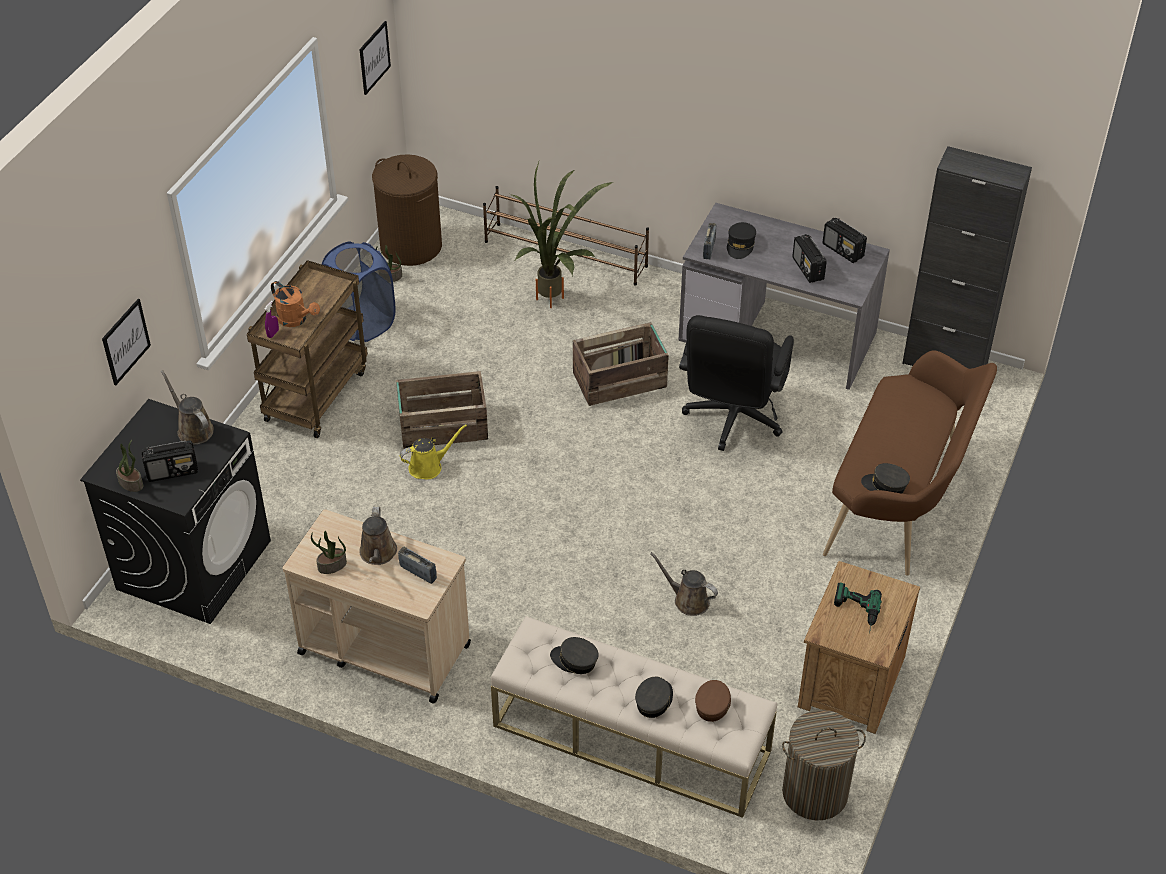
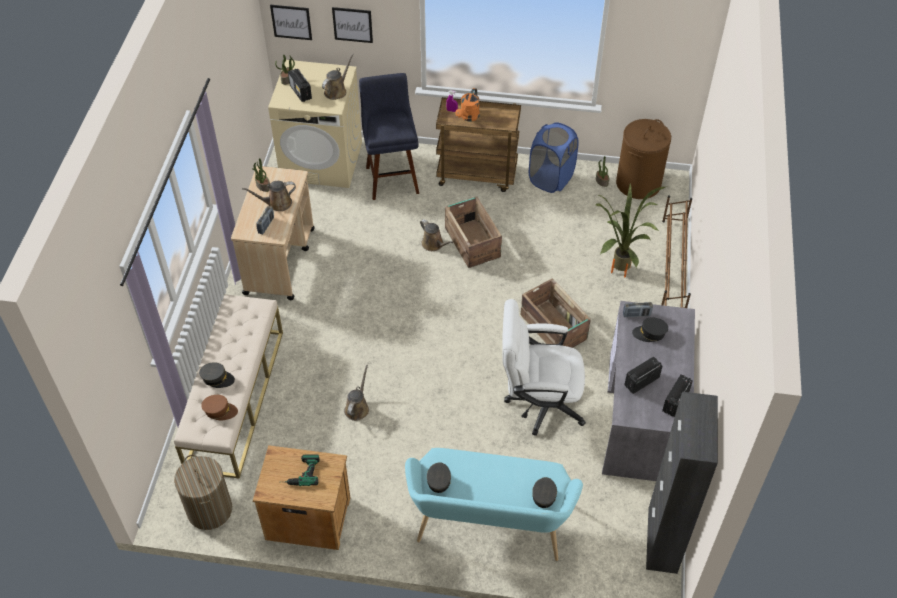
camera: 75 degrees right, 5 degrees up
(194, 564) = (322, 161): black washing machine -> beige washing machine
(272, 488) = (391, 177): none -> blue stool
(374, 57) = (678, 53): picture -> picture (291, 22)
(428, 466) = (434, 244): yellow watering can -> brown watering can
(574, 661) = (242, 331): grey cap -> grey cap (544, 494)
(731, 420) = (538, 402): black office chair -> white office chair
(900, 504) = (489, 527): brown bench -> turquoise bench

